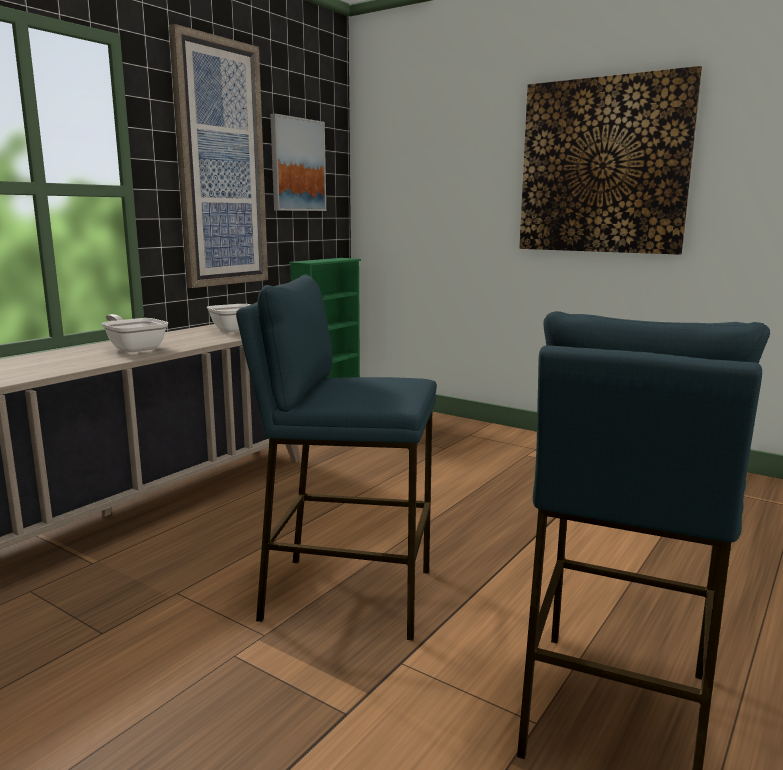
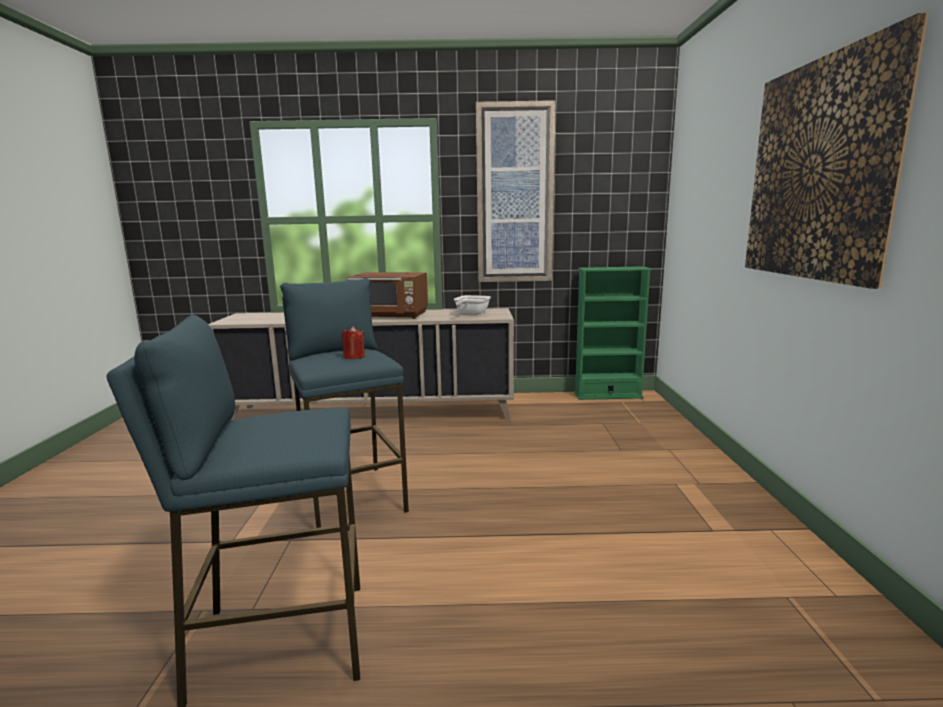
camera: 55 degrees right, 0 degrees up
(134, 348) = (390, 315): frying pan -> brown microwave
(297, 165) = (597, 188): picture -> none
(375, 382) = (354, 357): none -> red candle

